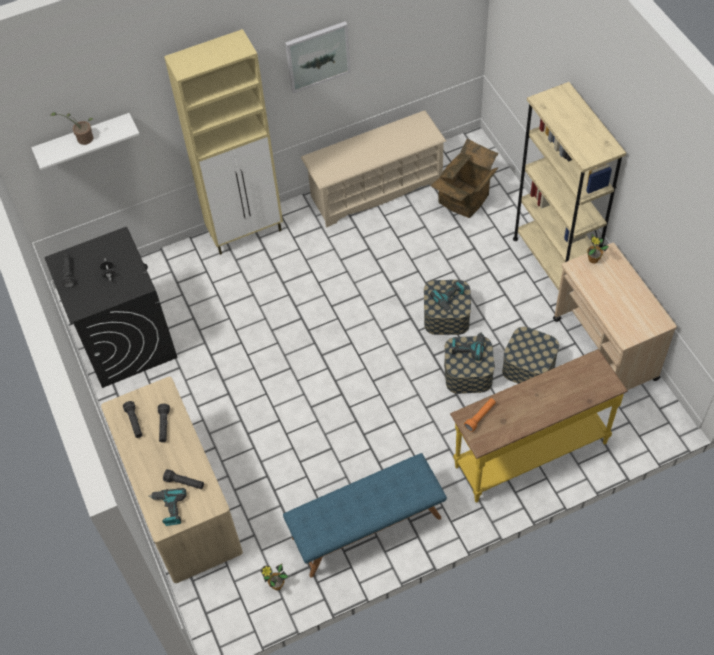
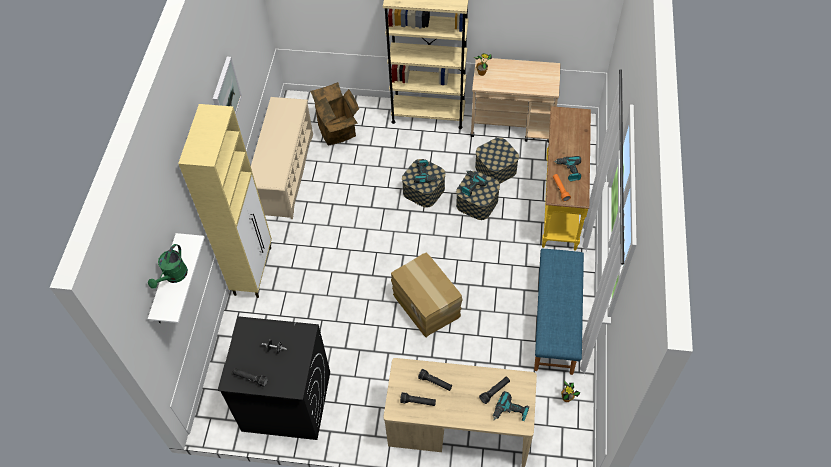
camera: 60 degrees left, 0 degrees up
(82, 138) = (173, 277): potted plant -> green watering can
(306, 396) = (427, 304): none -> cardboard box
(514, 412) = (569, 170): none -> power drill

